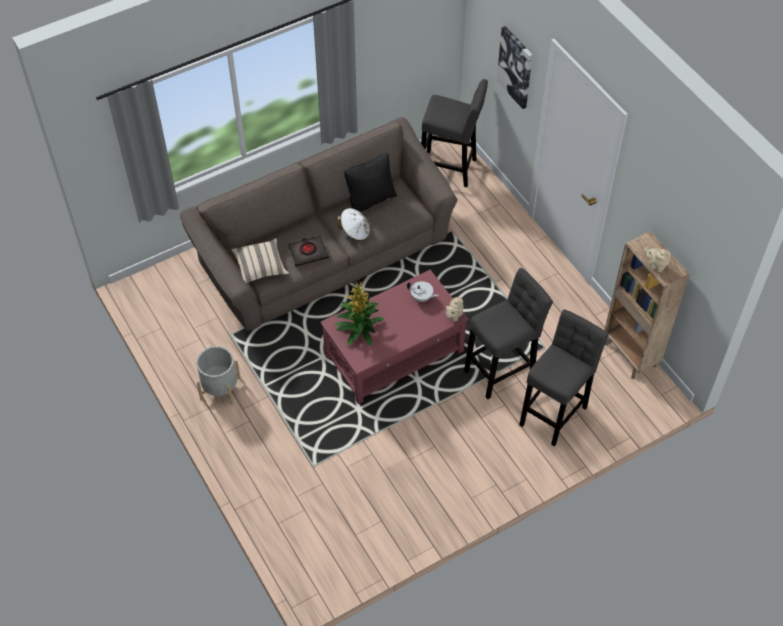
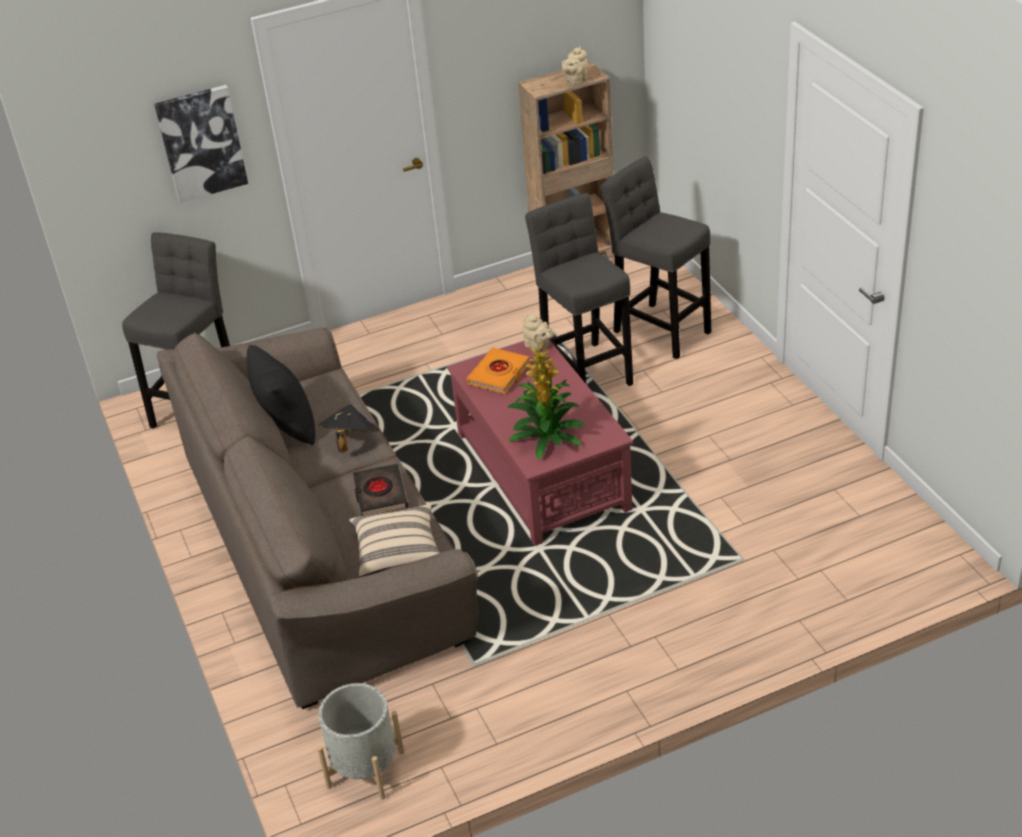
camera: 80 degrees left, 15 degrees down
(220, 388) = (587, 676): grey planter -> grey planter (365, 769)
(355, 232) = (350, 442): white hat -> black hat
(422, 297) = (499, 374): white teapot -> orange book

